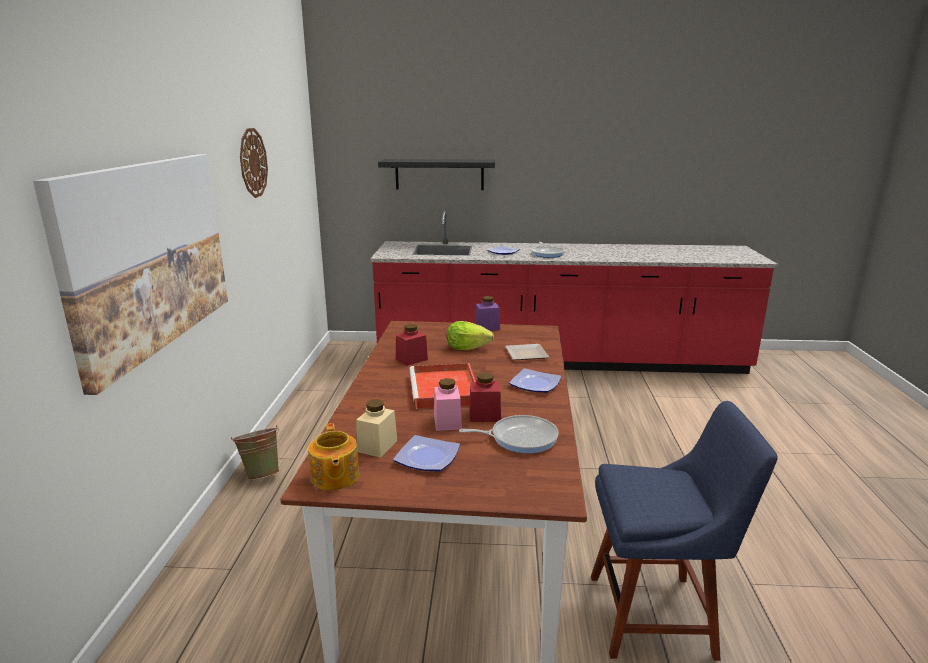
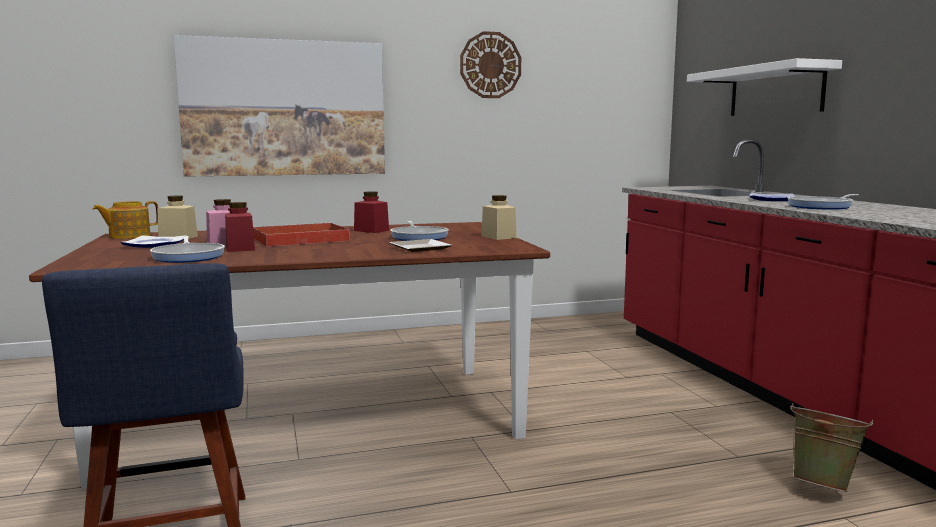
camera: 70 degrees right, 10 degrees down
(261, 474) = (371, 338): green bucket -> green bucket (823, 486)
(439, 174) = (775, 91): black shelf -> white shelf
(467, 348) = (419, 237): lettuce -> frying pan
(487, 327) = (498, 237): purple jar -> beige jar
(535, 385) = (326, 254): plate -> none

